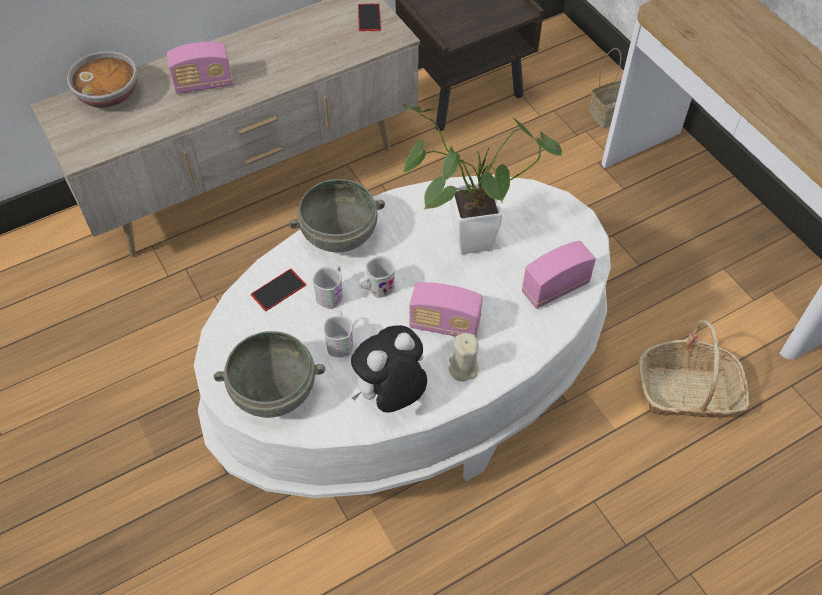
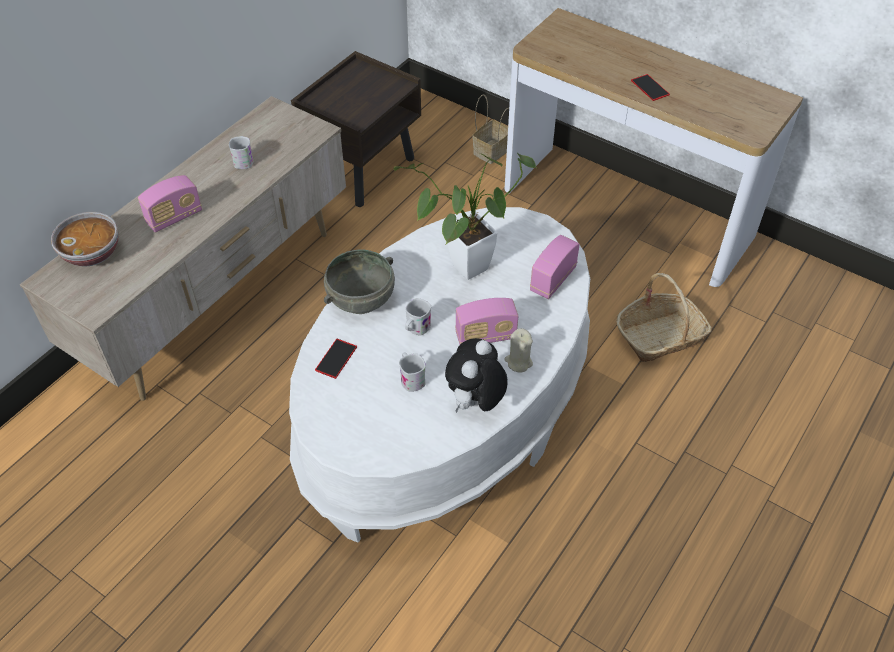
camera: 25 degrees left, 5 degrees down
(273, 393) = (380, 437): grey bowl -> none
(331, 293) = (382, 345): white mug -> white mug (244, 160)
(369, 17) = (287, 122): phone -> phone (650, 87)

